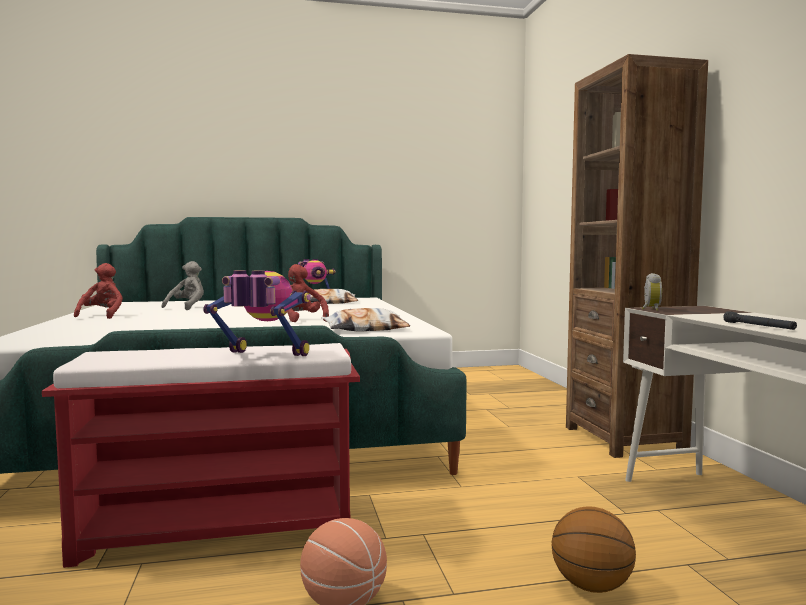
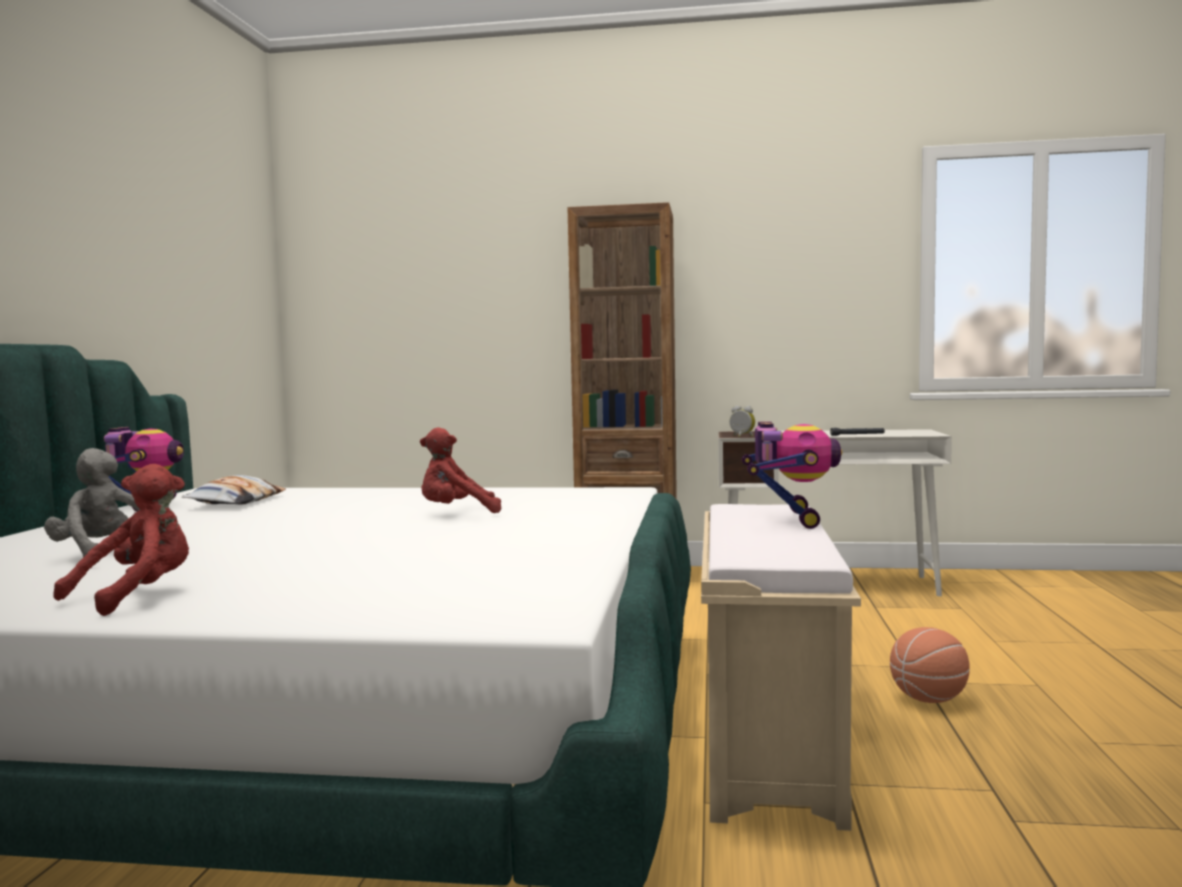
camera: 70 degrees left, 0 degrees up
(102, 316) = (138, 596): red plush toy -> red plush toy turned 105 degrees clockwise
(221, 527) = (765, 743): red bench -> beige bench
(262, 356) = (789, 519): toy robot -> toy robot turned 150 degrees clockwise
(366, 329) = (588, 500): pillow -> none
(592, 586) = (903, 631): basketball -> none

